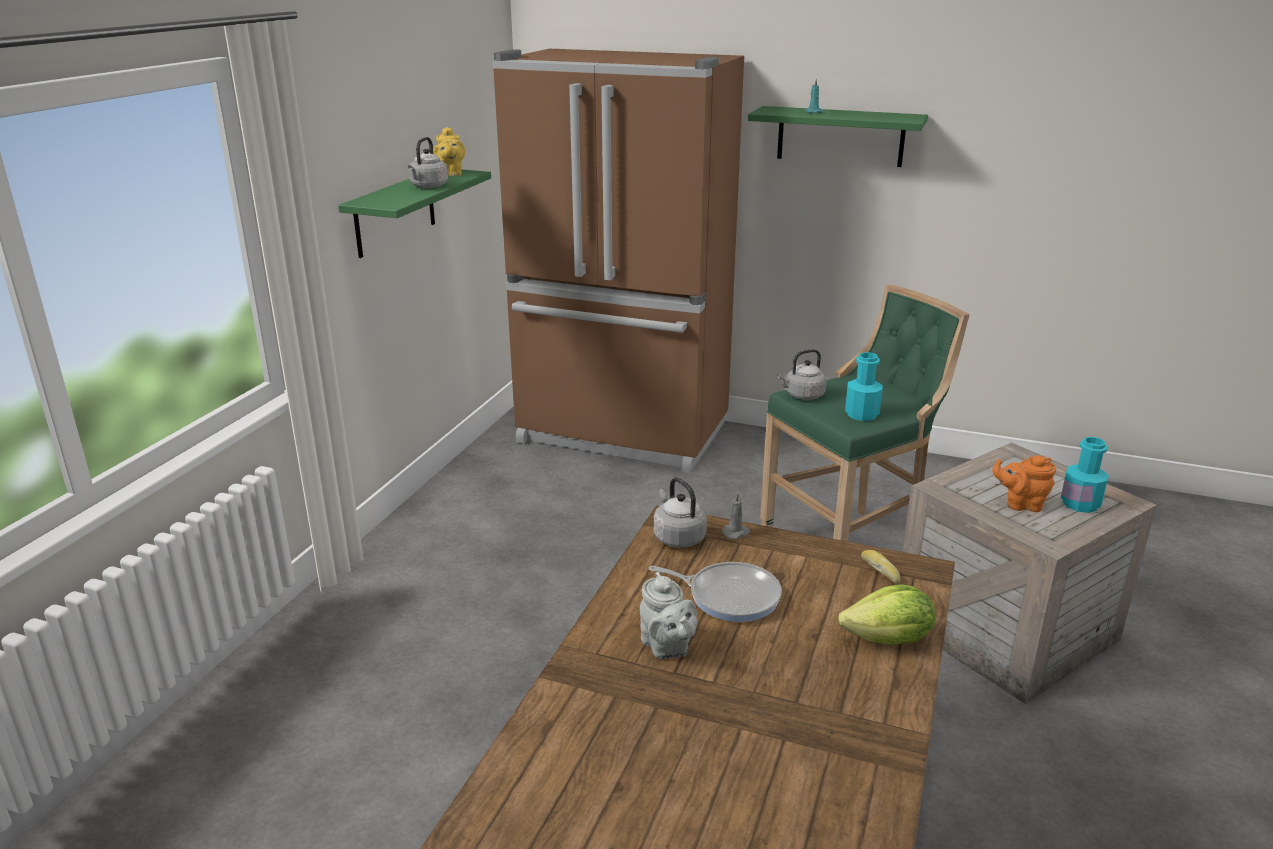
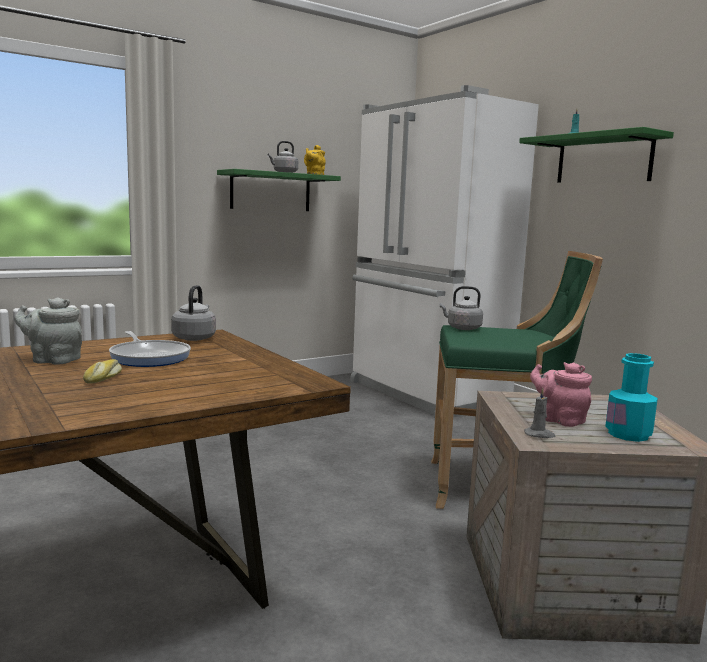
camera: 35 degrees right, 15 degrees down
(622, 434) = (425, 394): brown fridge -> white fridge
(667, 648) = (53, 360): grey teapot -> grey teapot turned 90 degrees clockwise
(736, 533) = (233, 344): grey candle -> grey candle (539, 435)
(861, 414) = (487, 340): turquoise bottle -> none
(881, 571) = (277, 375): bread -> bread (104, 378)
(889, 640) = (184, 394): lettuce -> none
(1021, 504) = (559, 419): orange teapot -> pink teapot

